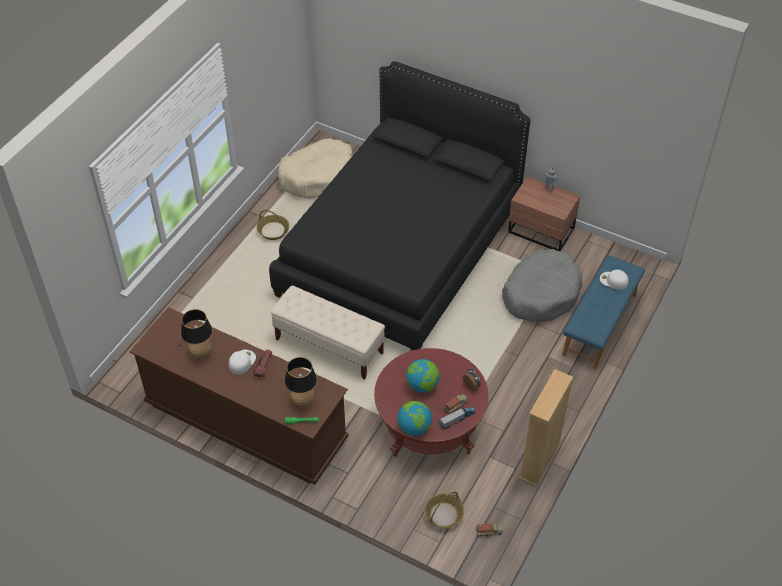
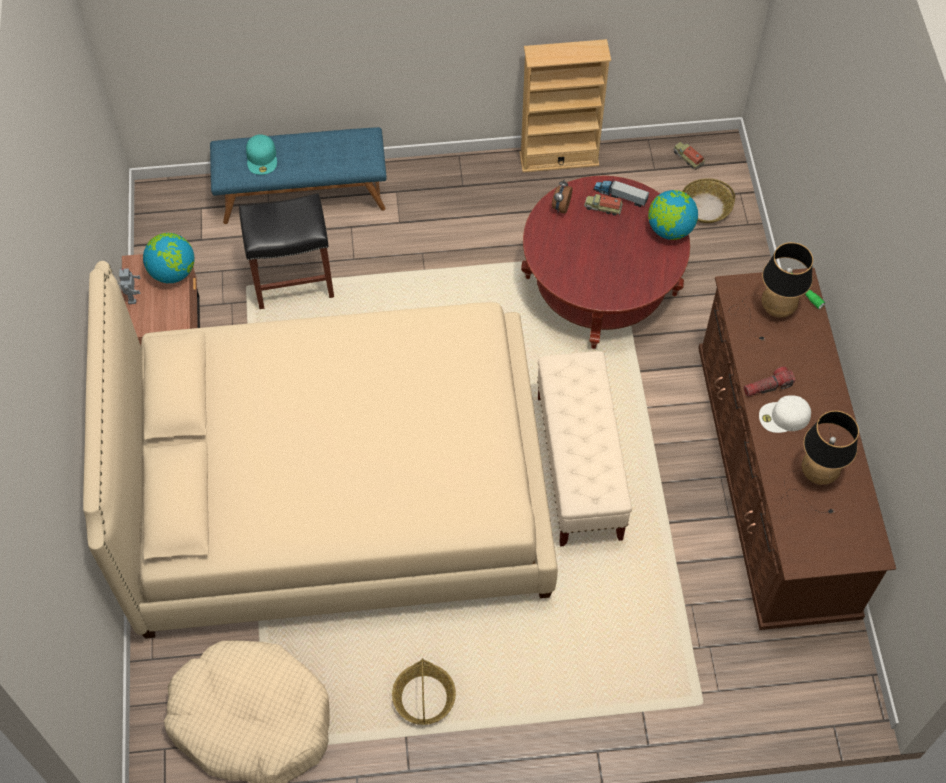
camera: 125 degrees left, 10 degrees up
(400, 251) = (336, 490): black bed -> beige bed
(422, 385) = (604, 255): globe -> globe (173, 272)
(541, 293) = (294, 280): grey dog bed -> black stool
(613, 281) = (262, 157): white cap -> turquoise cap

